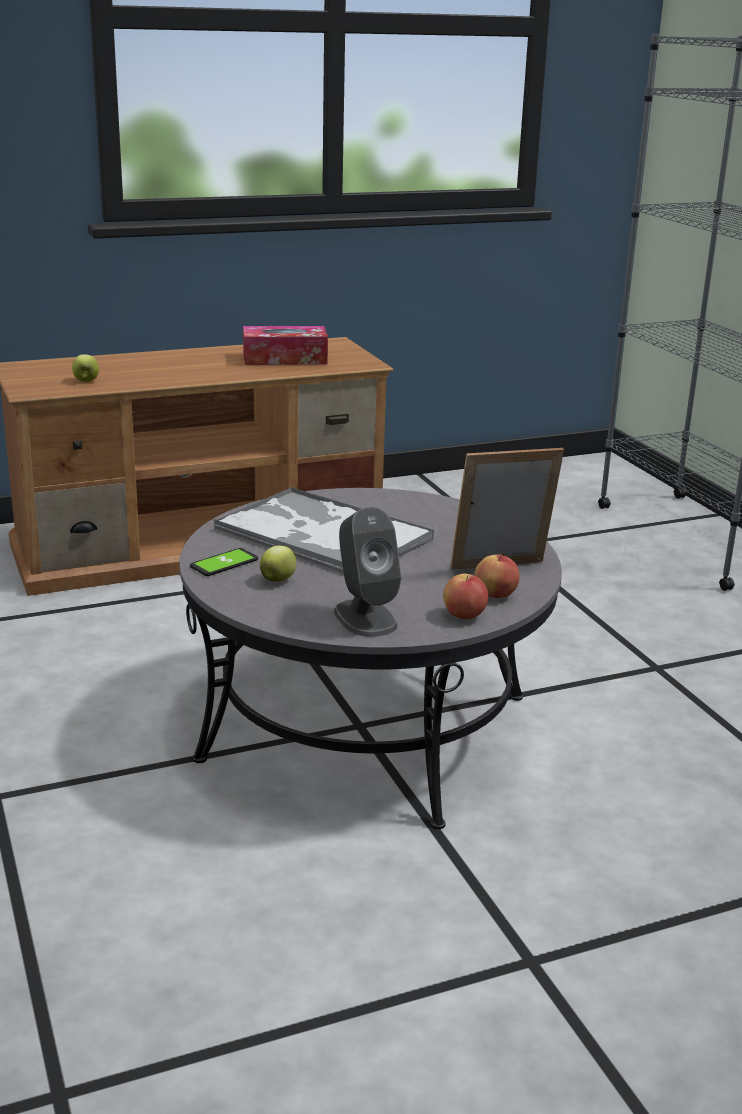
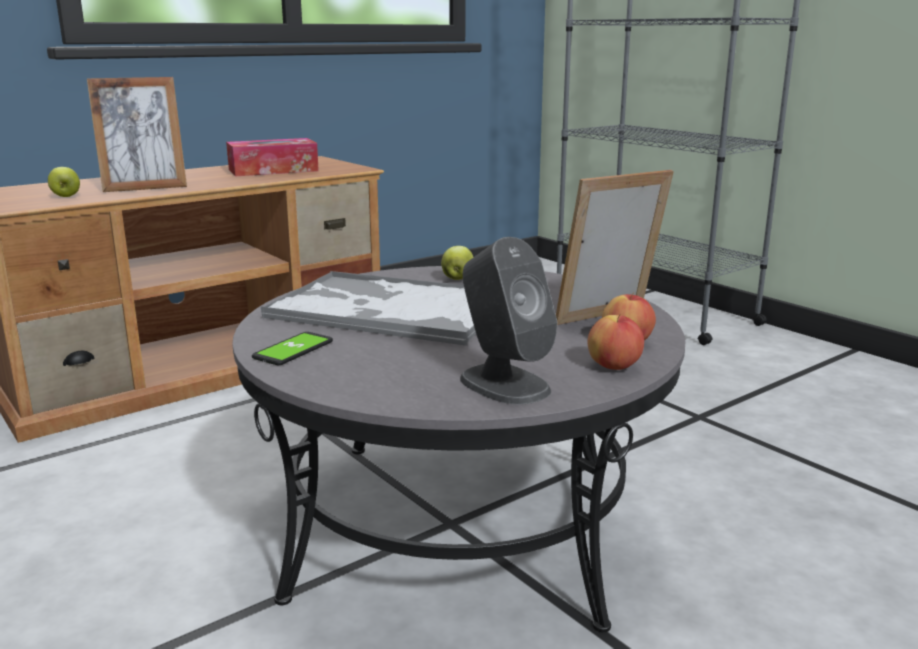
camera: 15 degrees left, 5 degrees down
(156, 375) = (144, 188): none -> picture frame
(278, 580) = (370, 358): apple -> apple (457, 279)

